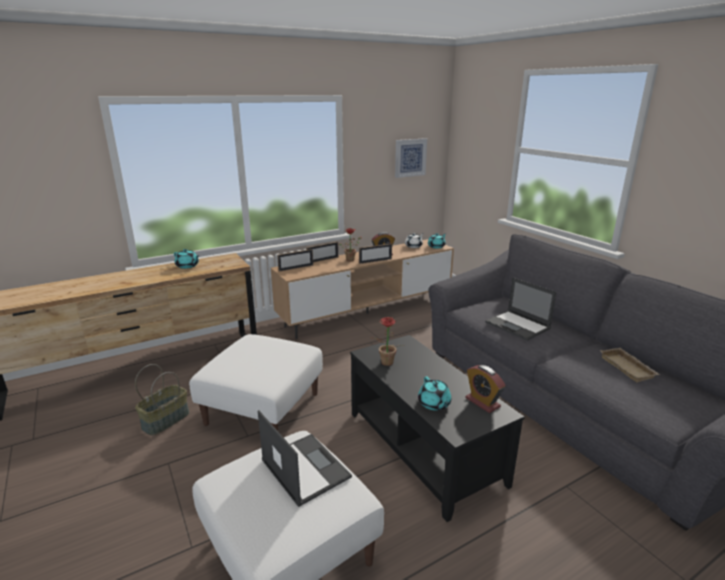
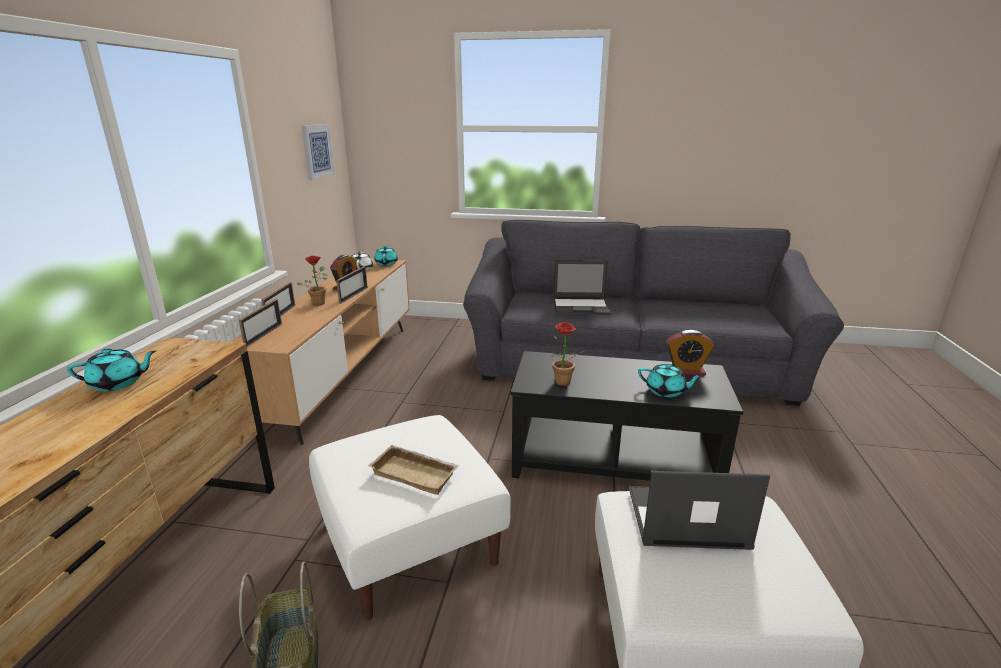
camera: 50 degrees left, 0 degrees up
(629, 368) = (694, 306): beige tray -> beige tray (416, 473)

